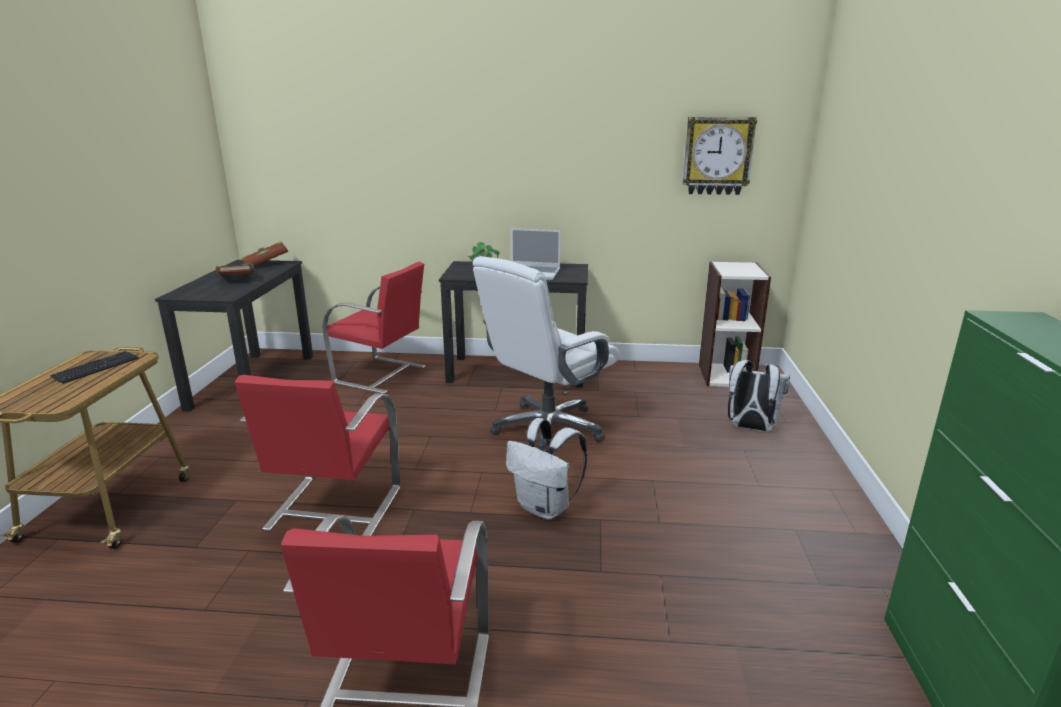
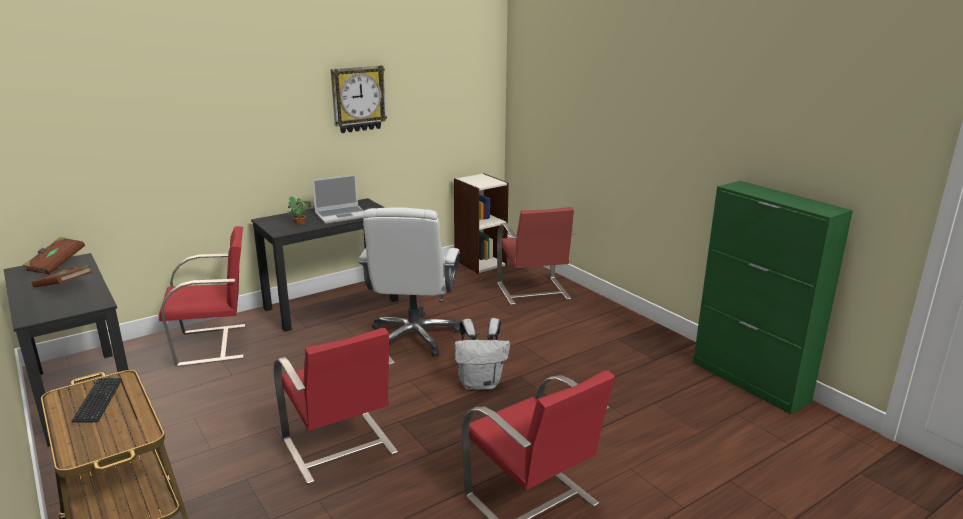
camera: 40 degrees left, 0 degrees up
(717, 156) = (449, 98): wall clock -> wall clock (358, 99)
(750, 428) = (533, 291): white backpack -> red chair

